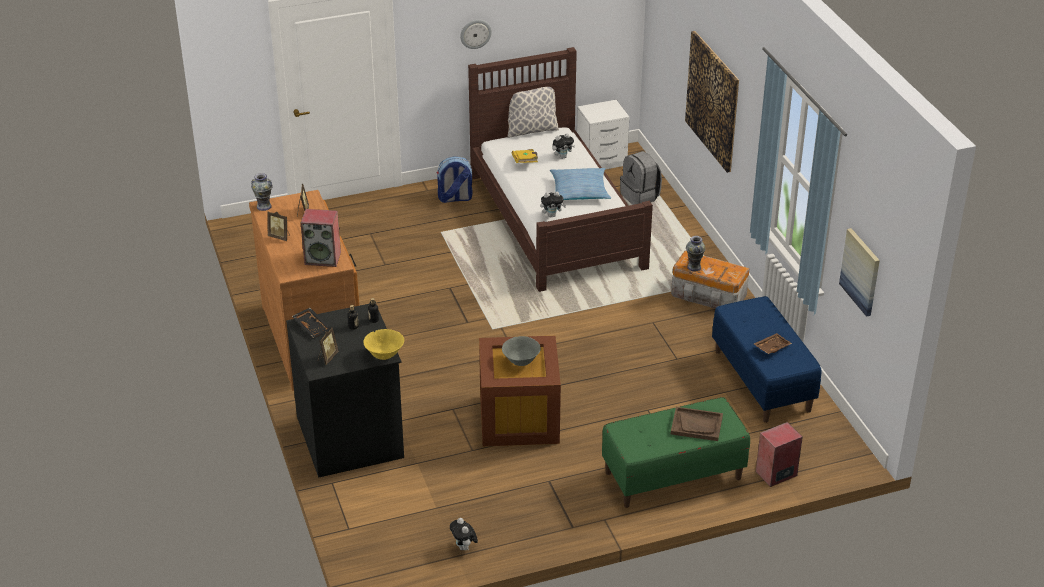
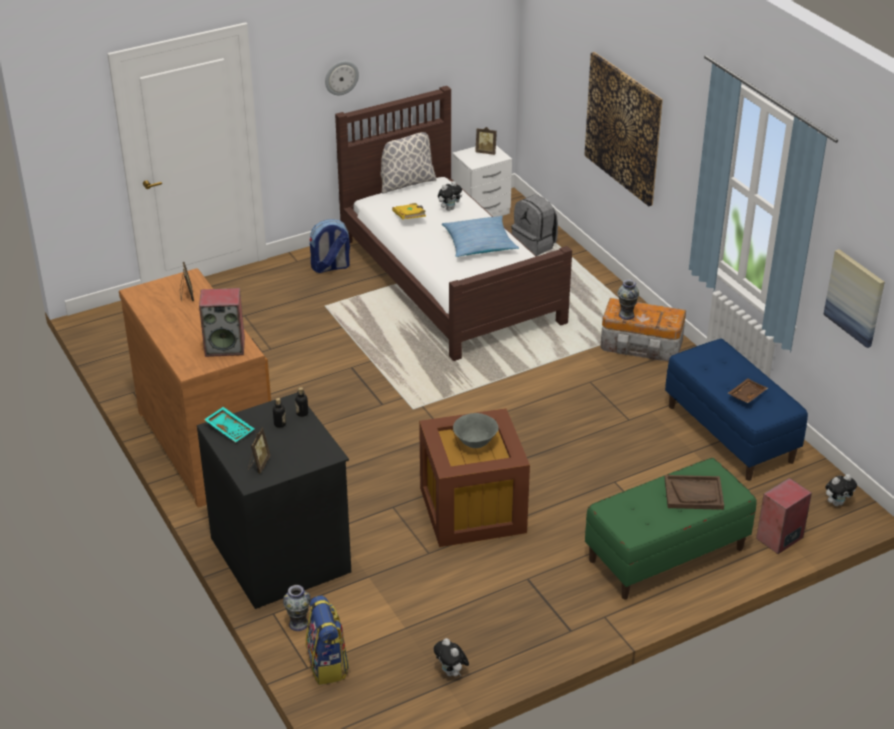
camera: 10 degrees left, 0 degrees up
(264, 206) = (138, 293): vase -> vase (298, 623)
(280, 236) = (166, 327): picture frame -> picture frame (486, 152)
(312, 326) = (230, 429): black tray -> turquoise tray
(366, 528) = (328, 665): none -> backpack
(384, 355) = (326, 454): yellow bowl -> none
(552, 215) = (457, 273): plush toy -> plush toy (837, 503)

